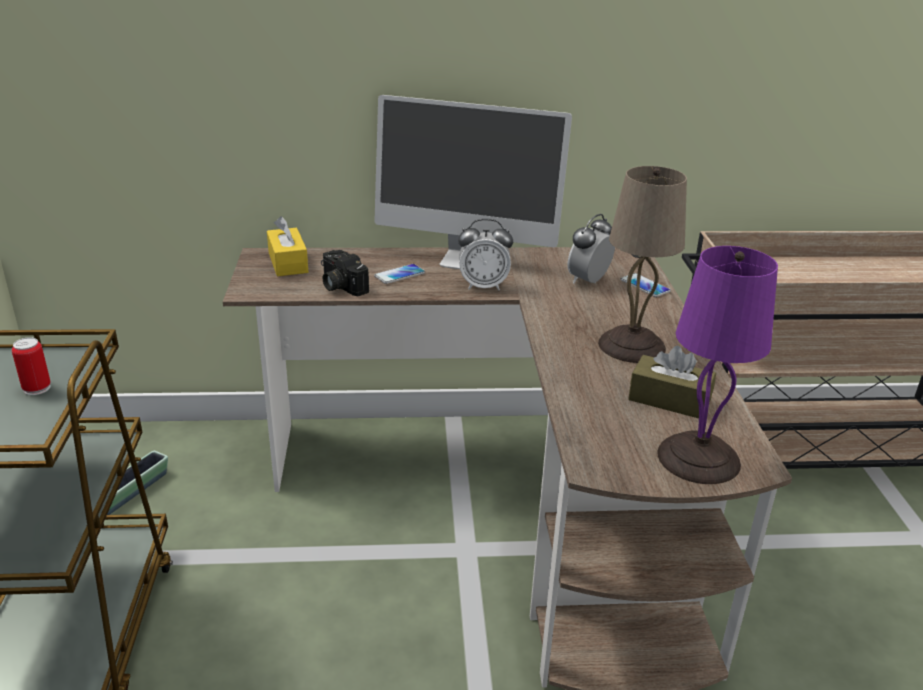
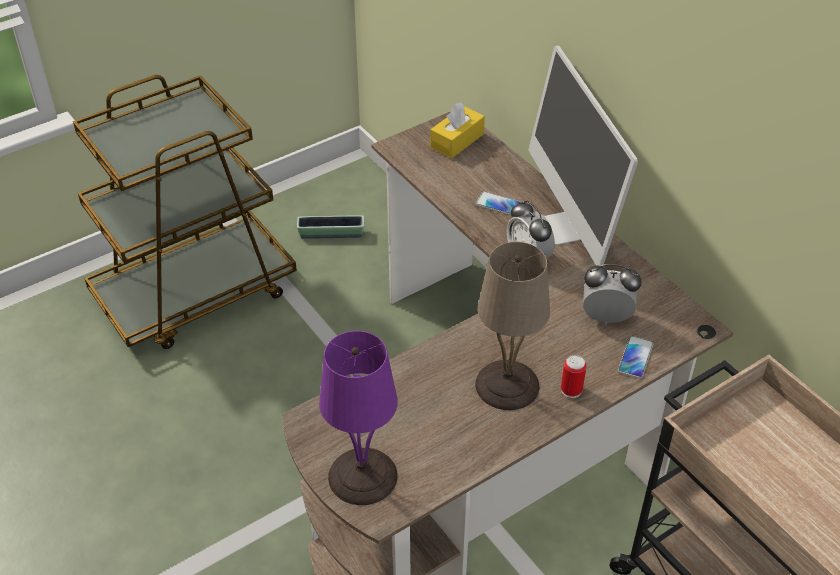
camera: 60 degrees right, 15 degrees up
(37, 388) = (182, 139): can -> can (571, 390)
(340, 286) = (448, 184): camera -> none
(669, 400) = (435, 435): brown tissue box -> none

